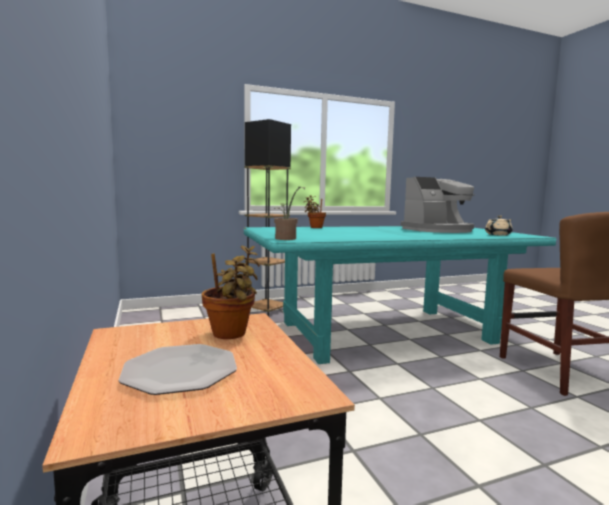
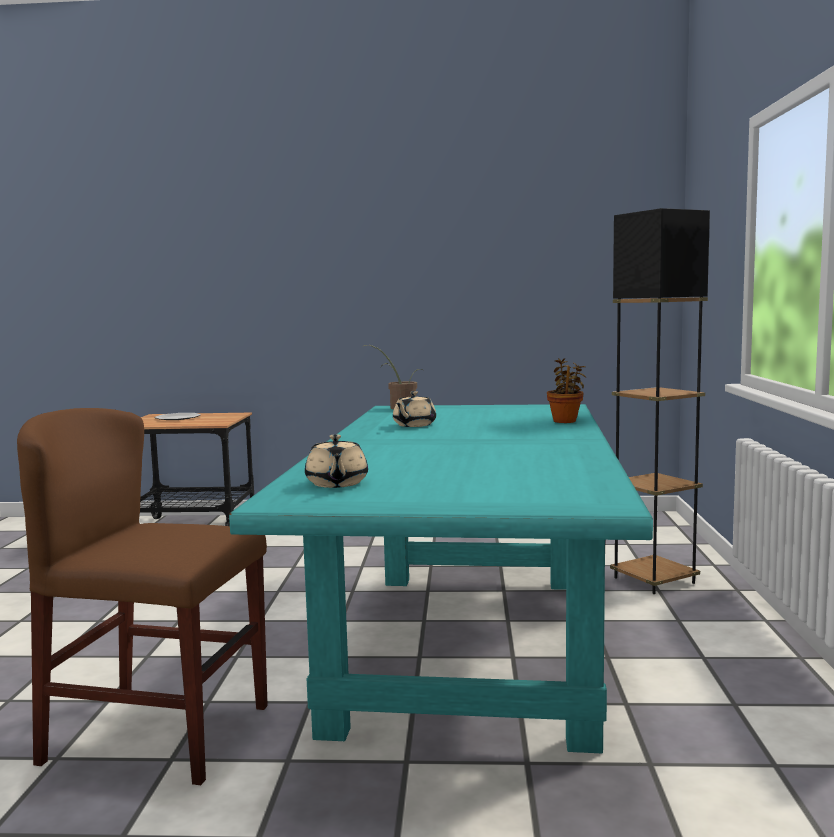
camera: 115 degrees right, 0 degrees up
(231, 335) = (202, 421): potted plant -> none
(359, 235) = (413, 425): none -> beige teapot
(438, 230) = (472, 466): coffee machine -> none

